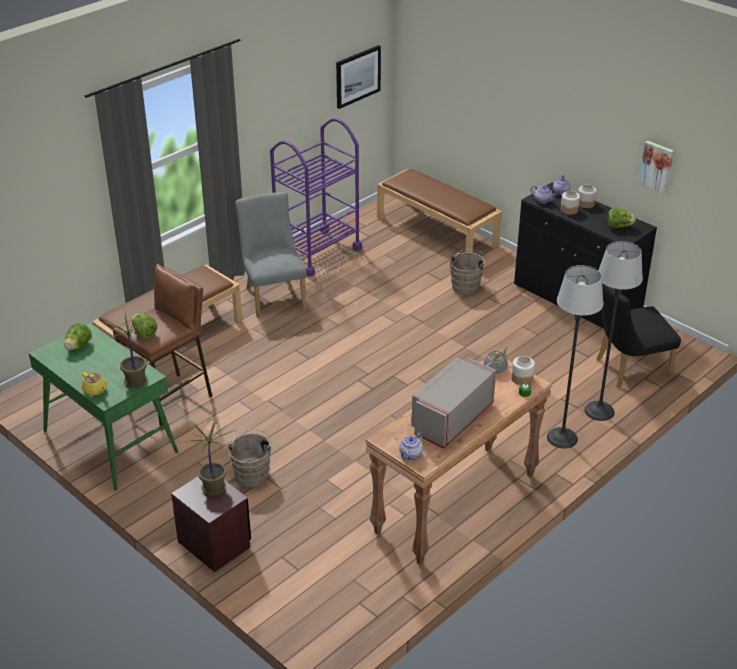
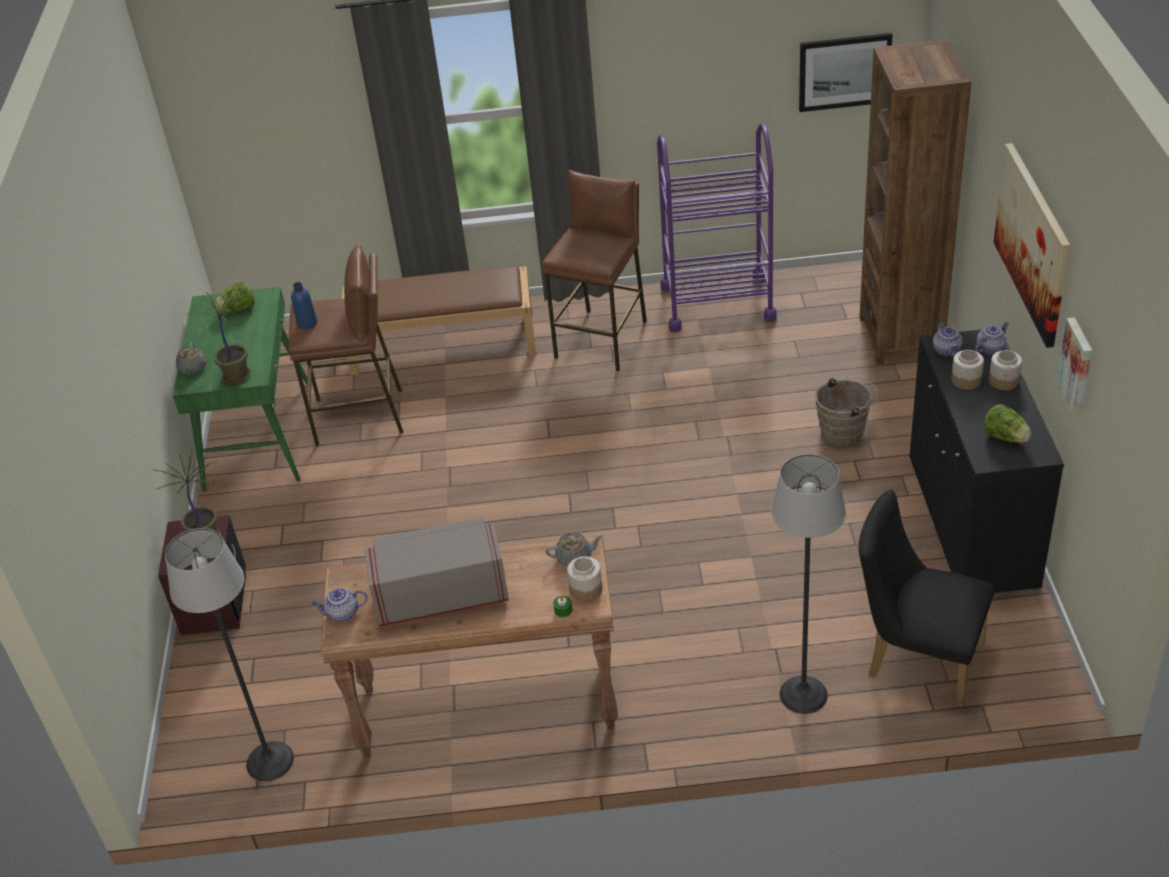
camera: 45 degrees right, 5 degrees up
(95, 390) = (192, 368): yellow teapot -> grey teapot
(144, 333) = (307, 323): lettuce -> blue bottle
(252, 474) = (336, 546): brown bucket -> none
(273, 296) = (602, 339): grey chair -> brown stool
(437, 231) = (901, 336): brown bench -> brown bookcase
(562, 438) = (710, 702): floor lamp -> floor lamp (270, 760)
(583, 117) = (1032, 243): none -> picture

